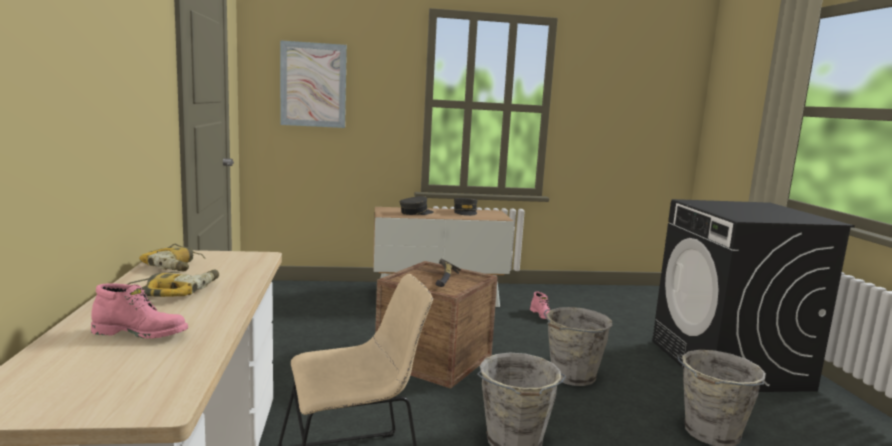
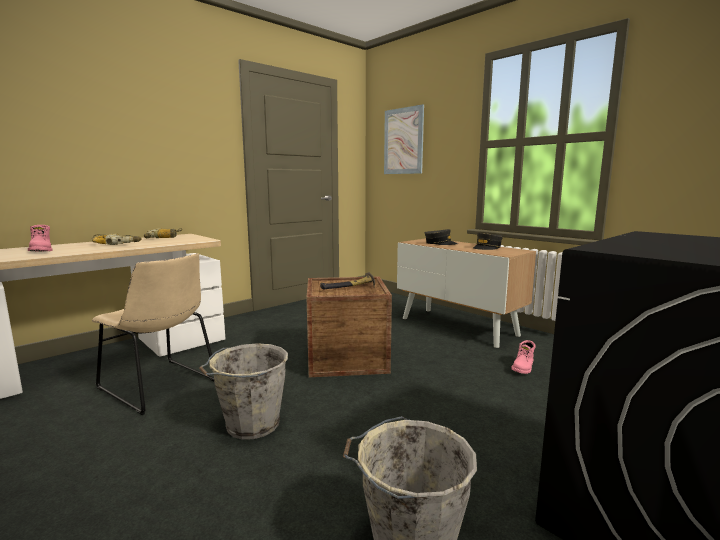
camera: 55 degrees right, 0 degrees up
(571, 376) = (413, 416): grey bucket -> none

